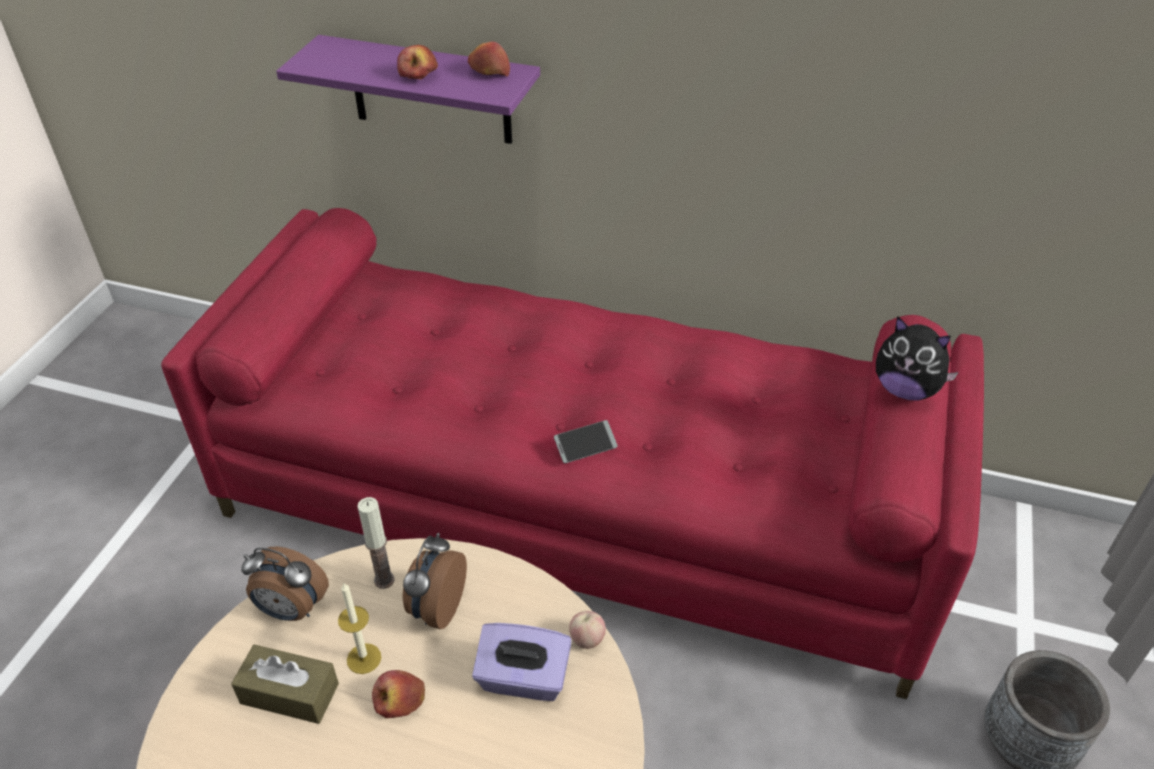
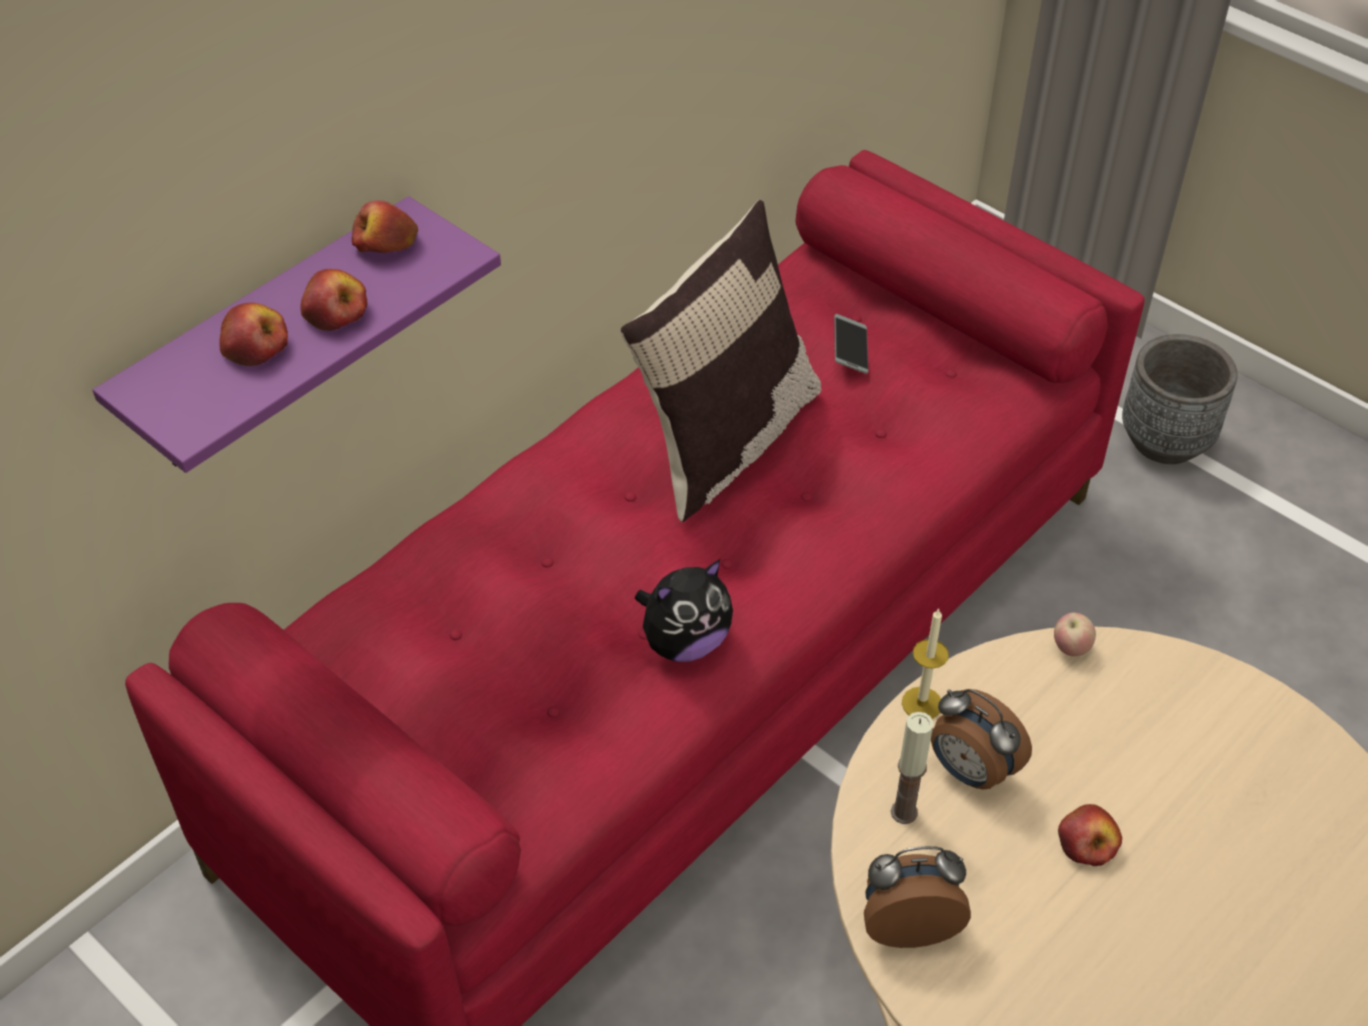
camera: 65 degrees left, 5 degrees up
(289, 693) = (1036, 952): brown tissue box -> none
(291, 609) = (908, 923): alarm clock -> alarm clock turned 135 degrees counterclockwise
(364, 658) = (1015, 863): candle -> candle (922, 703)
(375, 62) = (256, 346): none -> apple
(523, 679) = (1100, 720): purple tissue box -> none
(585, 446) = (805, 540): phone -> phone (850, 349)
(652, 381) = (724, 441): none -> pillow
(905, 389) = (933, 232): plush toy -> plush toy (684, 642)

